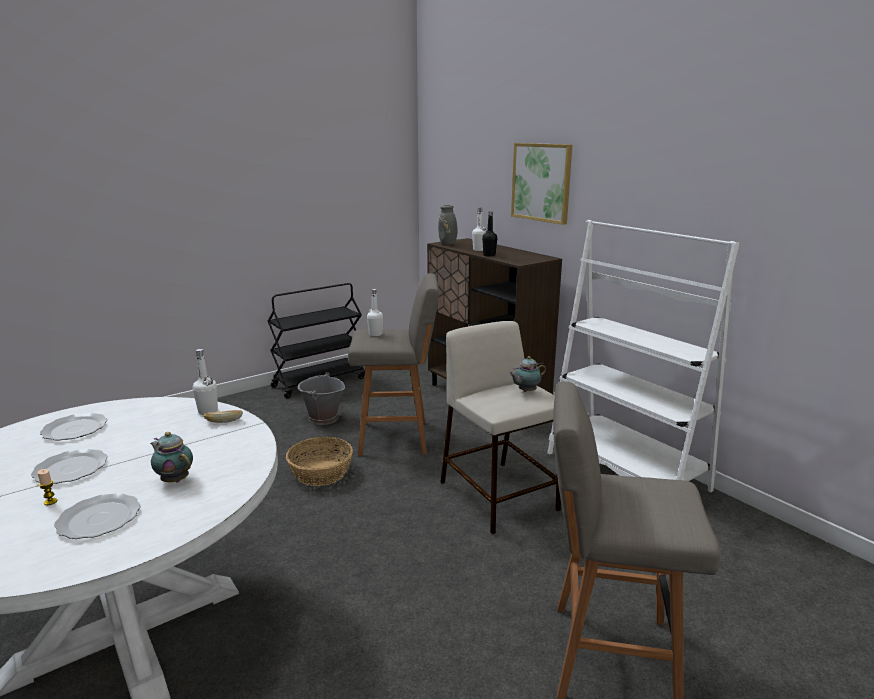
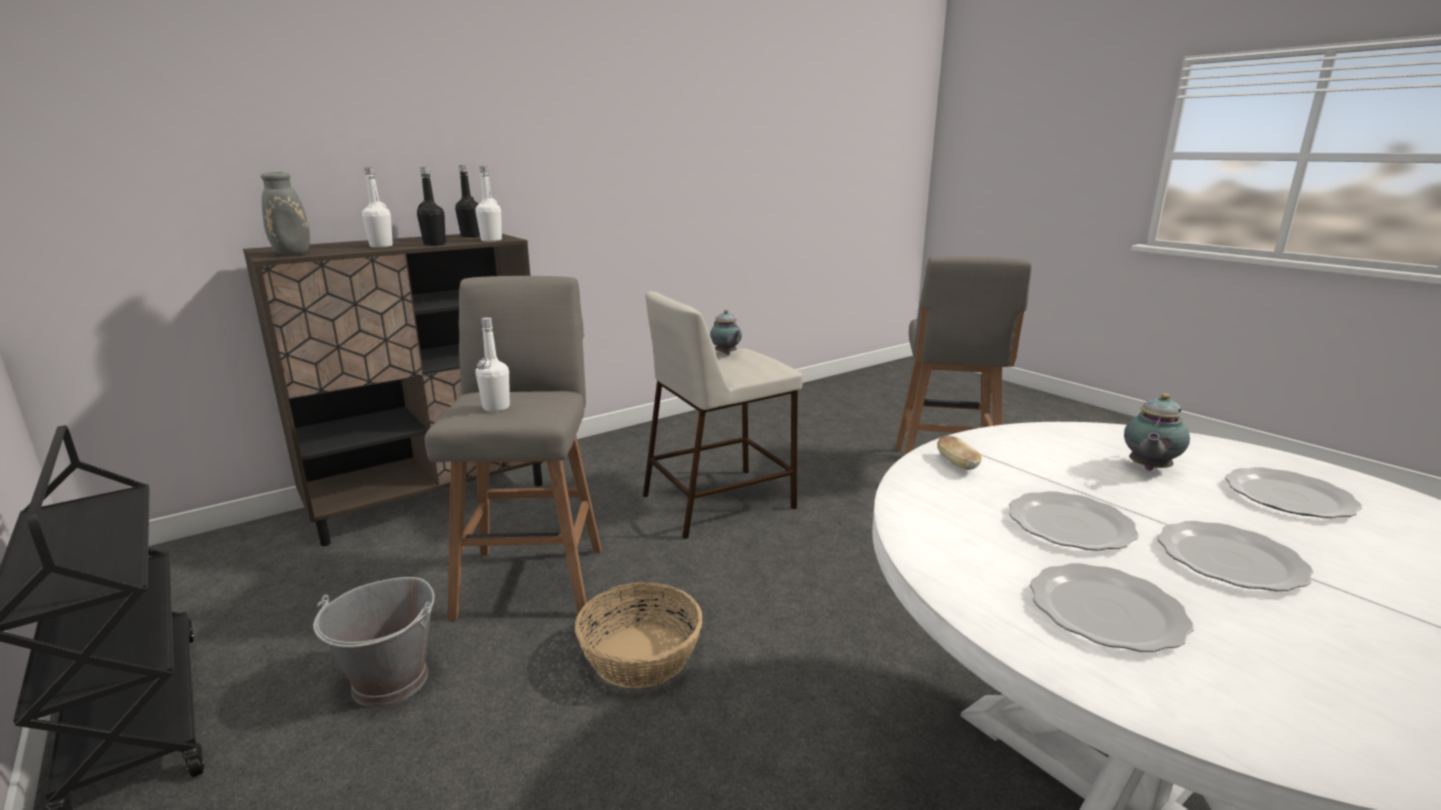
camera: 90 degrees left, 0 degrees up
(50, 502) = (1320, 546): candle -> none
(138, 437) = (1068, 525): none -> plate
(208, 411) = (927, 482): white bottle -> white bottle (491, 240)
(531, 257) = (470, 236): none -> black bottle
(541, 182) = (414, 122): picture -> none
(625, 471) = (672, 435): white bookcase -> none

